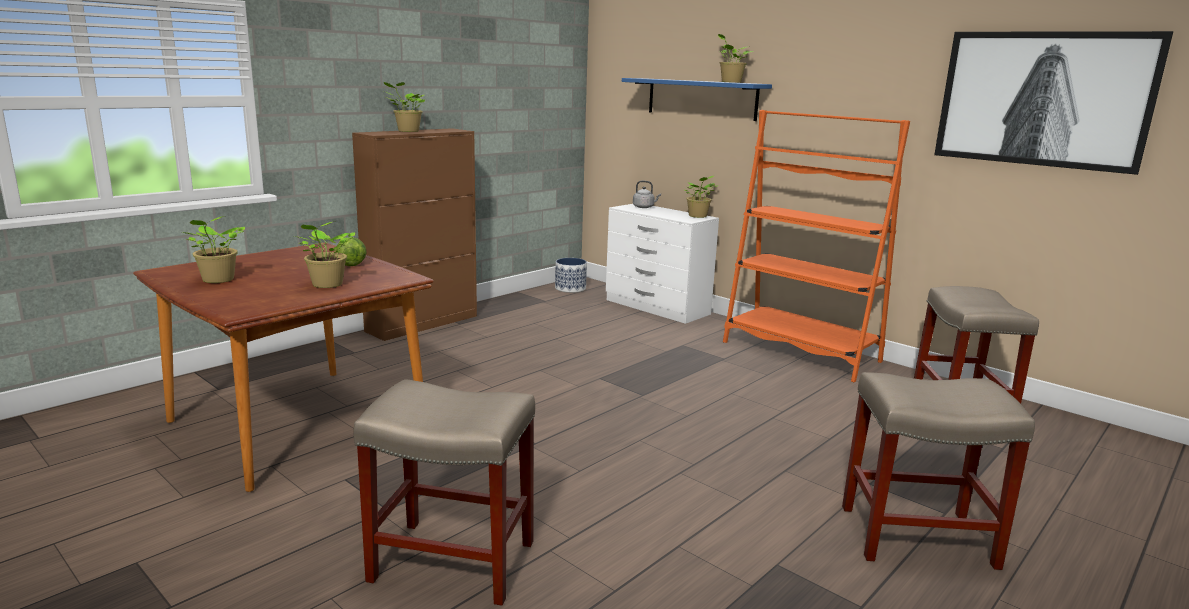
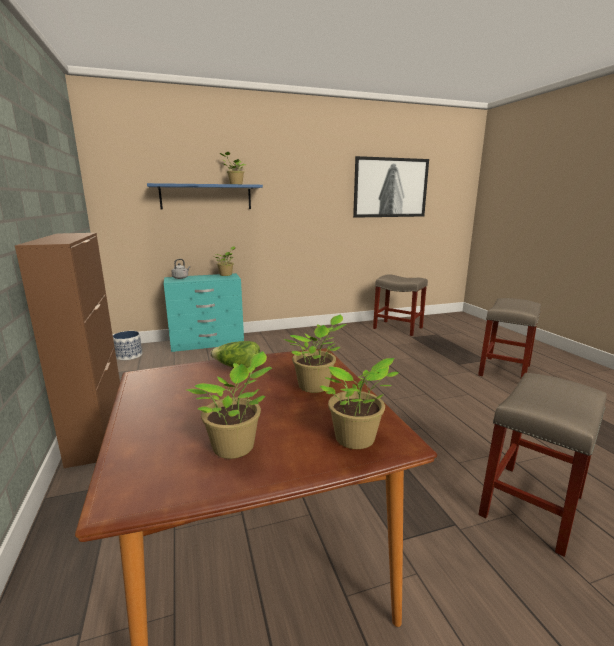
camera: 60 degrees left, 0 degrees up
(407, 131) = (54, 238): potted plant -> potted plant (356, 440)
(657, 307) = (208, 343): white dresser -> turquoise dresser
(800, 352) = (314, 333): orange bookcase -> none

